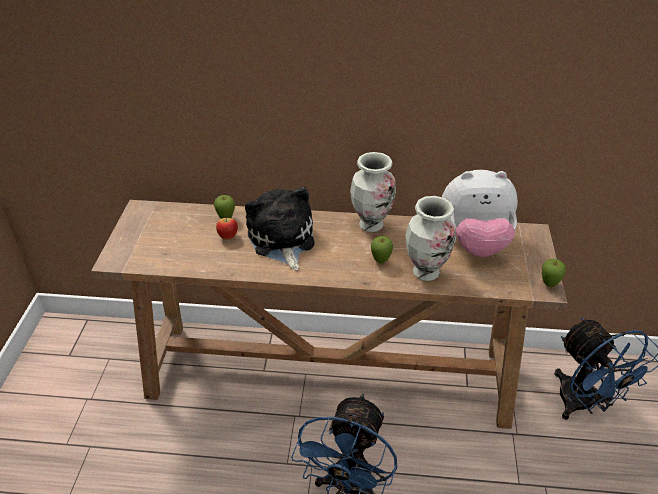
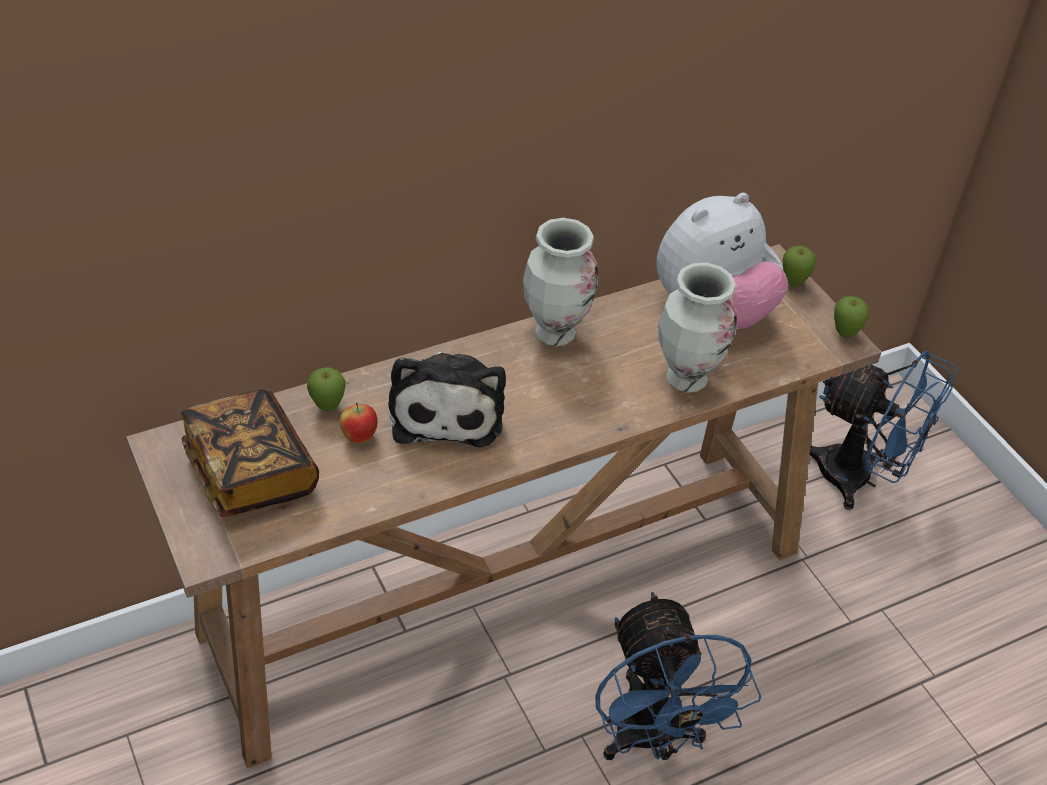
camera: 35 degrees left, 5 degrees up
(165, 233) = (250, 472): none -> book
(281, 240) = (447, 409): plush toy -> plush toy turned 135 degrees counterclockwise
(380, 261) = (614, 386): apple -> apple (793, 283)

